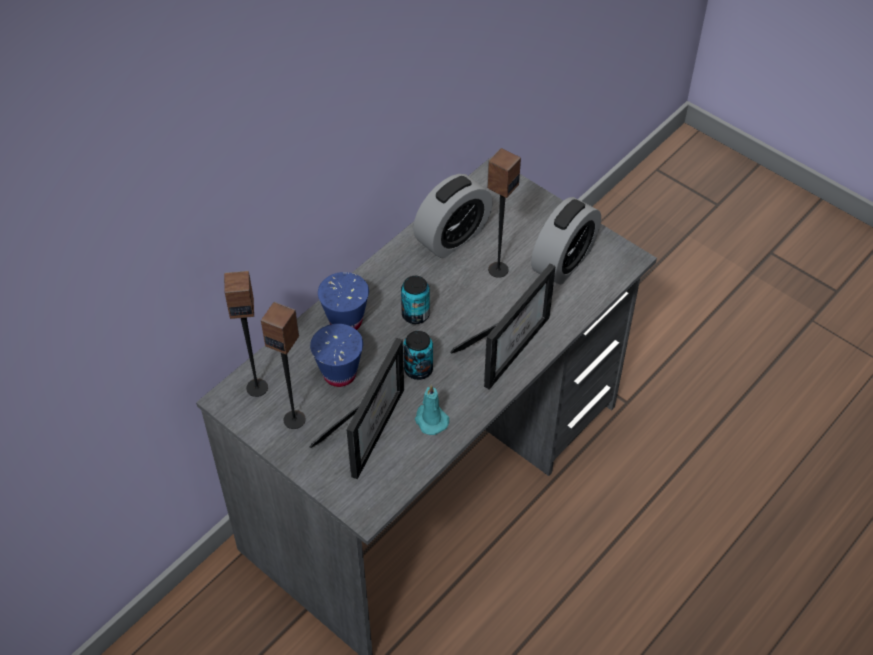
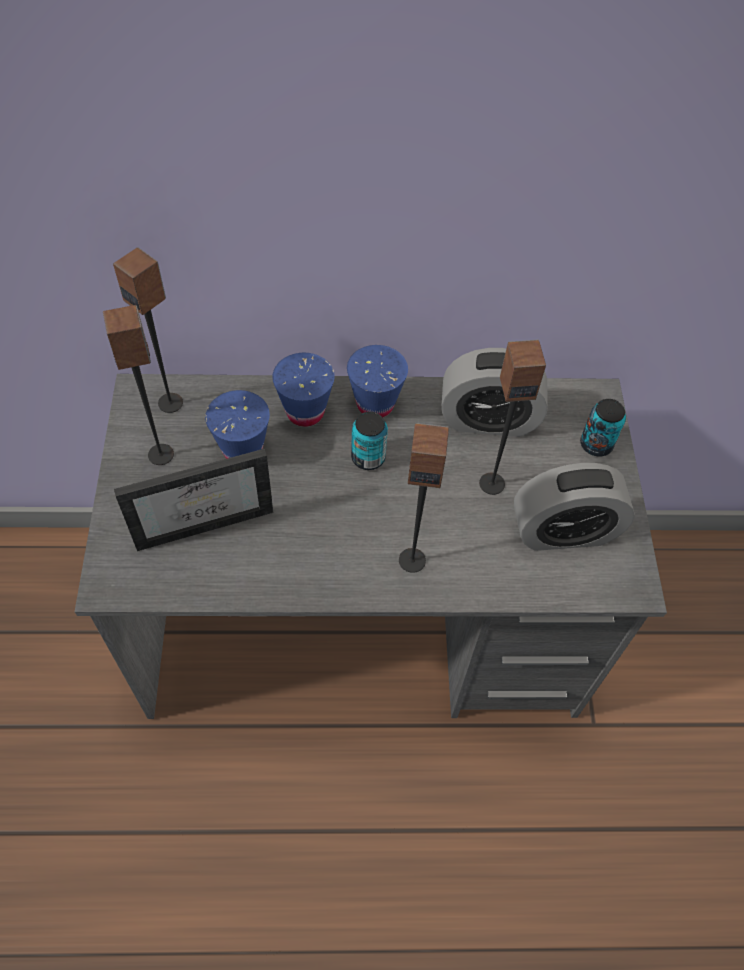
camera: 45 degrees right, 5 degrees up
(380, 282) = (375, 404): none -> blue cup
(418, 369) = (307, 507): can -> can (596, 444)
(430, 419) = (259, 559): turquoise candle -> none
(509, 345) = (412, 560): picture frame -> speaker

